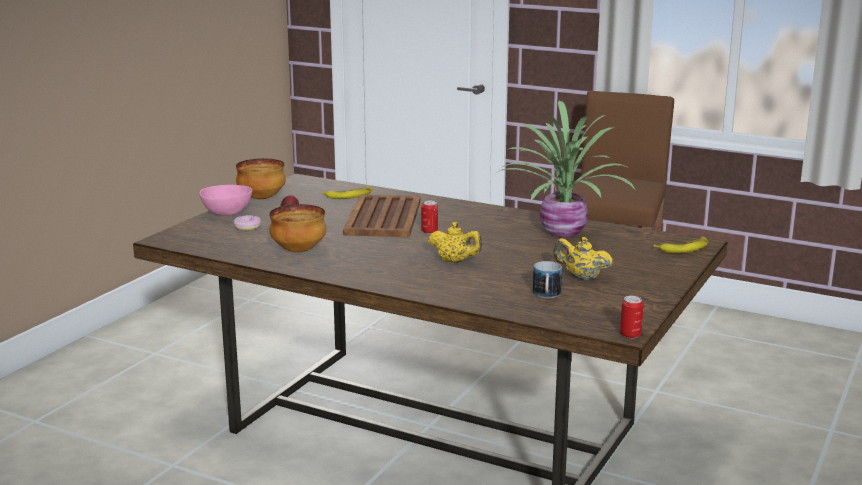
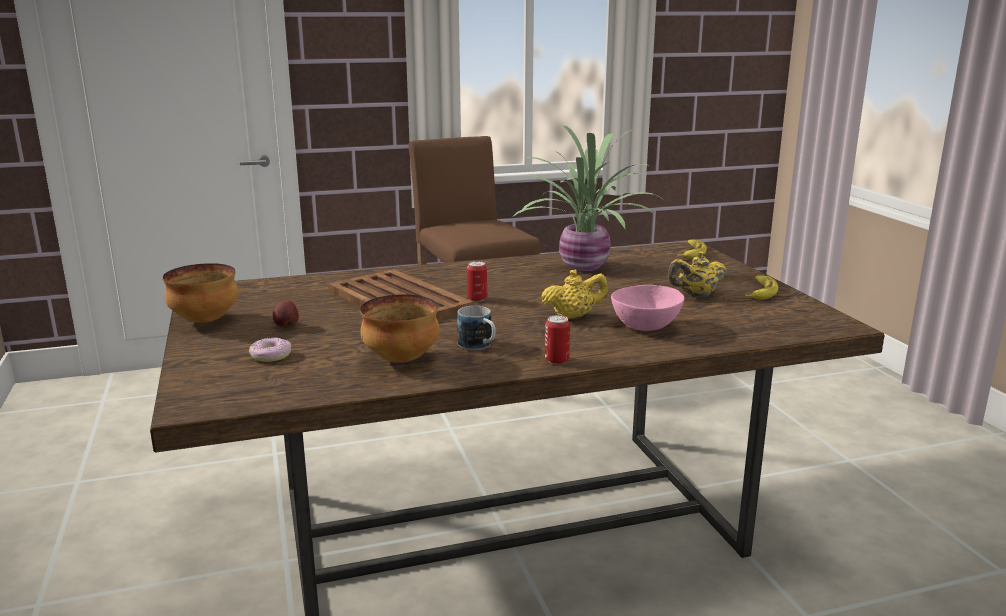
camera: 45 degrees left, 0 degrees up
(227, 214) = (204, 350): pink bowl -> pink bowl (647, 327)
(349, 195) = (305, 290): banana -> banana (760, 292)
(546, 296) = (718, 318): mug -> mug (479, 346)
(630, 335) = (851, 325): can -> can (556, 360)

